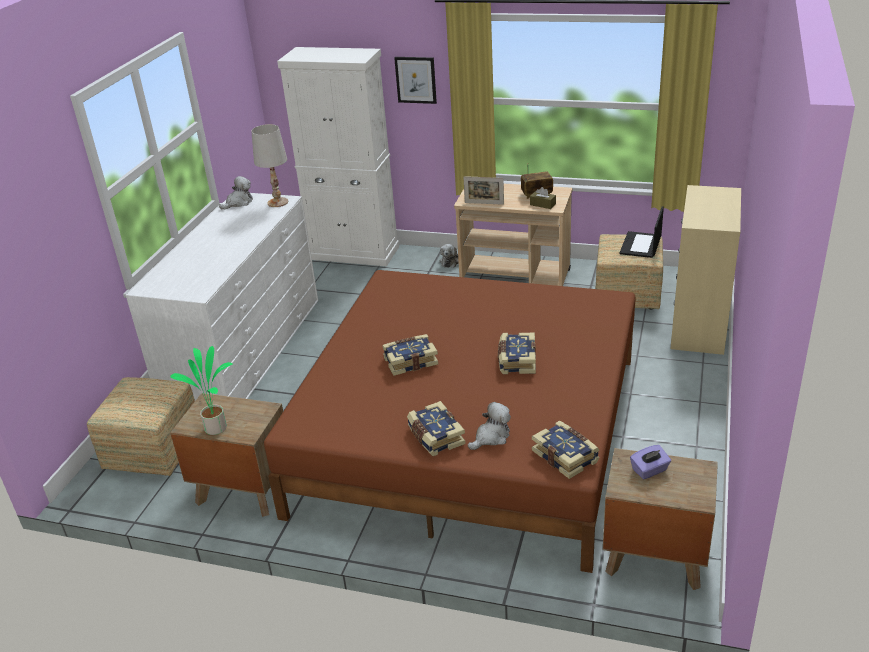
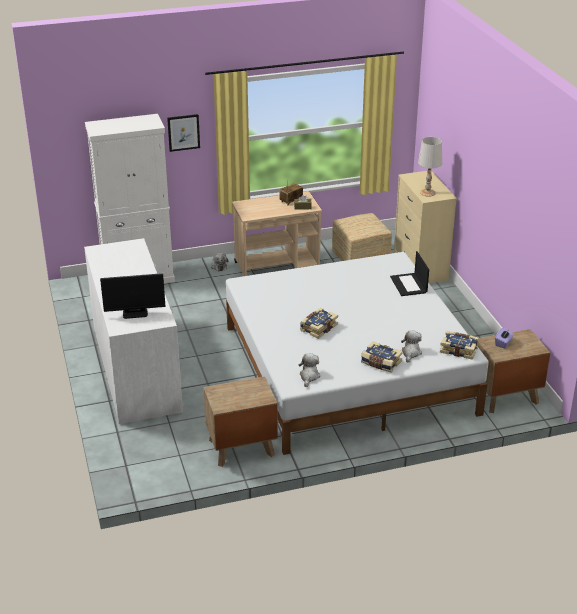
camera: 35 degrees left, 0 degrees up
(153, 450) = (149, 448): ottoman -> none
(183, 276) = (135, 313): none -> monitor
(217, 427) = (241, 401): potted plant -> none
(238, 203) = (101, 254): plush toy -> plush toy (309, 376)
(278, 202) = (132, 246): white table lamp -> white table lamp (428, 193)
(469, 433) = (347, 369): brown bed -> white bed
(484, 203) = (262, 215): picture frame -> none
(516, 361) = (380, 309): book -> none
(641, 245) = (368, 221): laptop -> laptop (409, 285)

